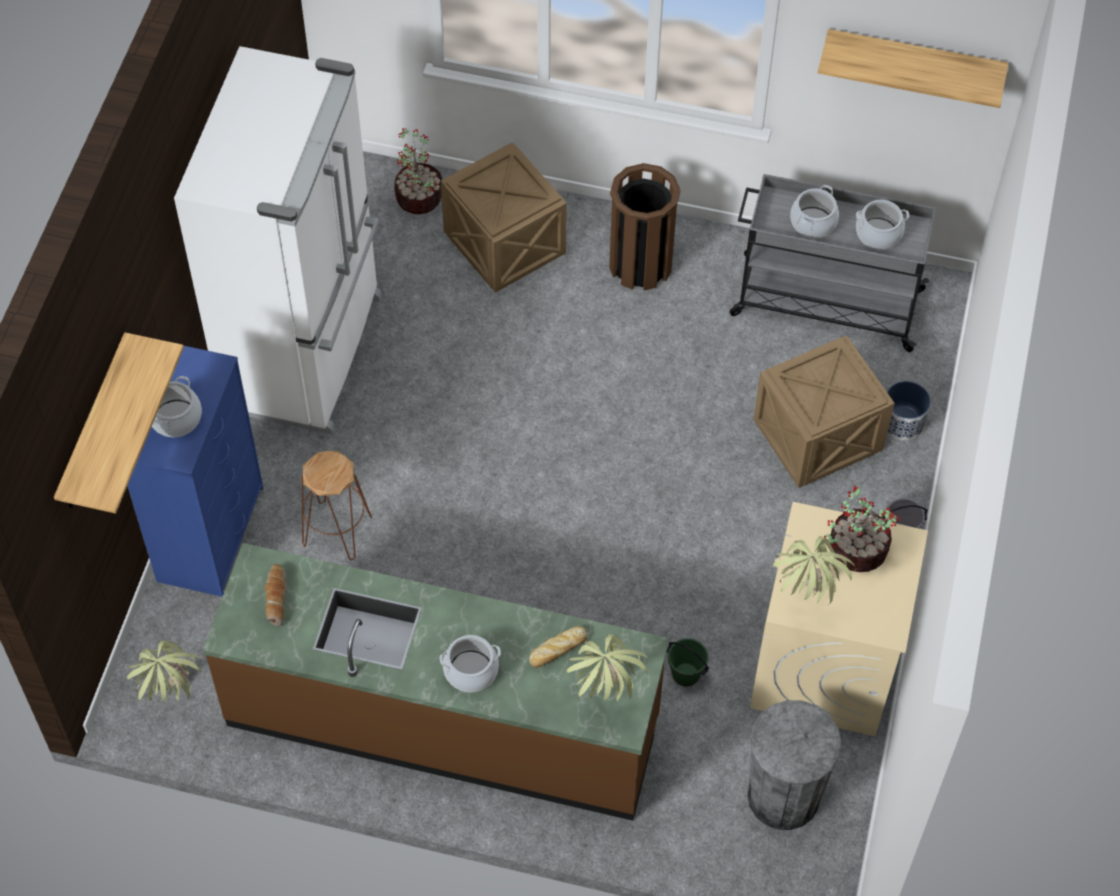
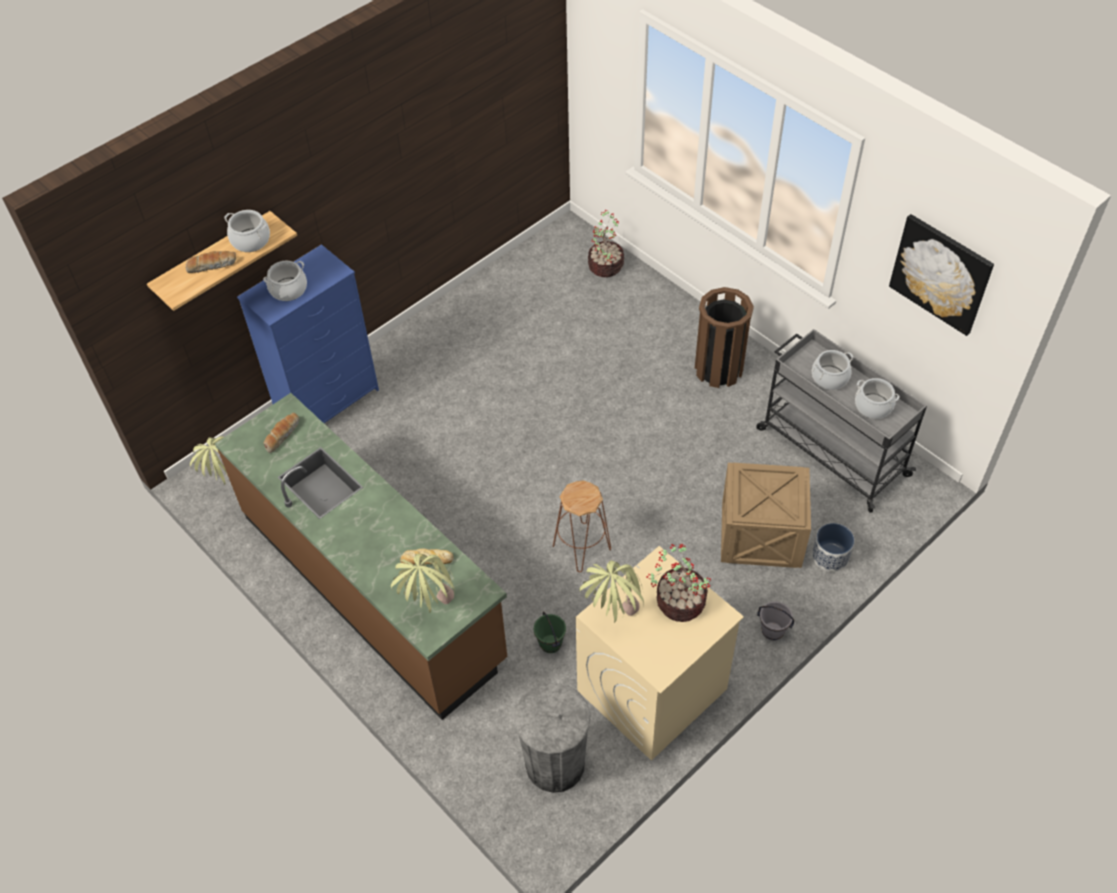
camera: 35 degrees right, 5 degrees down
(116, 434) = (212, 265): none -> bread
(307, 352) = (466, 325): white fridge -> none
(337, 531) = (401, 437): brown stool -> brown stool (581, 547)
(471, 671) = (360, 543): cooking pot -> cooking pot (251, 240)
(503, 242) = (638, 315): crate -> none
(914, 61) = (941, 273): shelf -> picture

